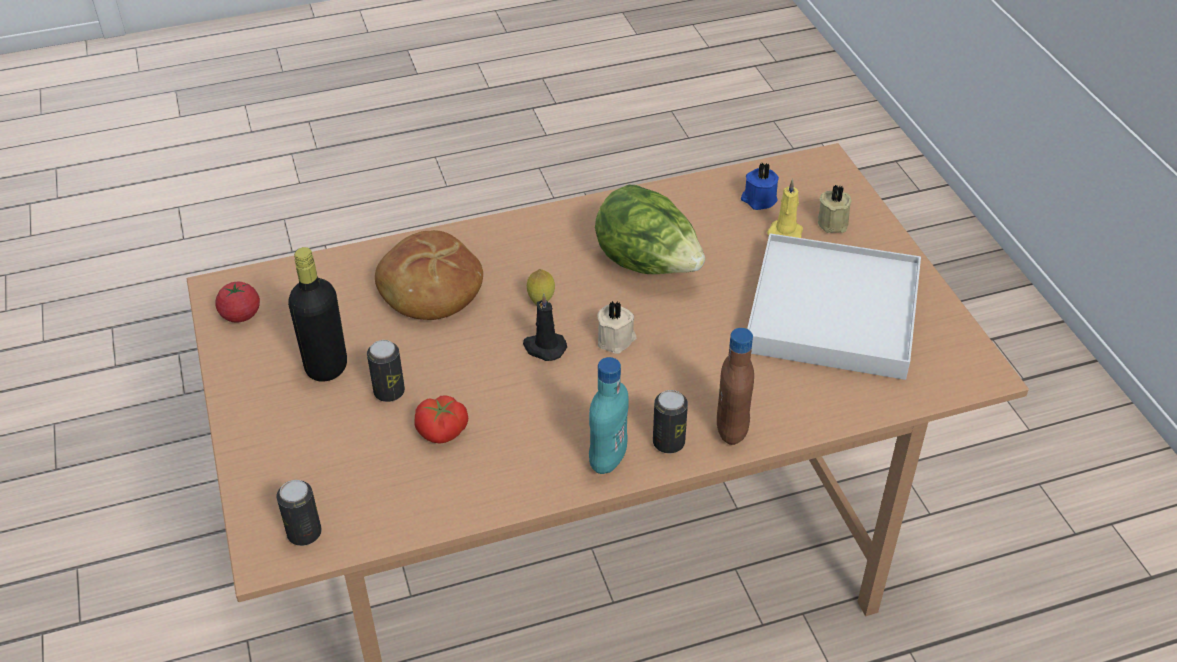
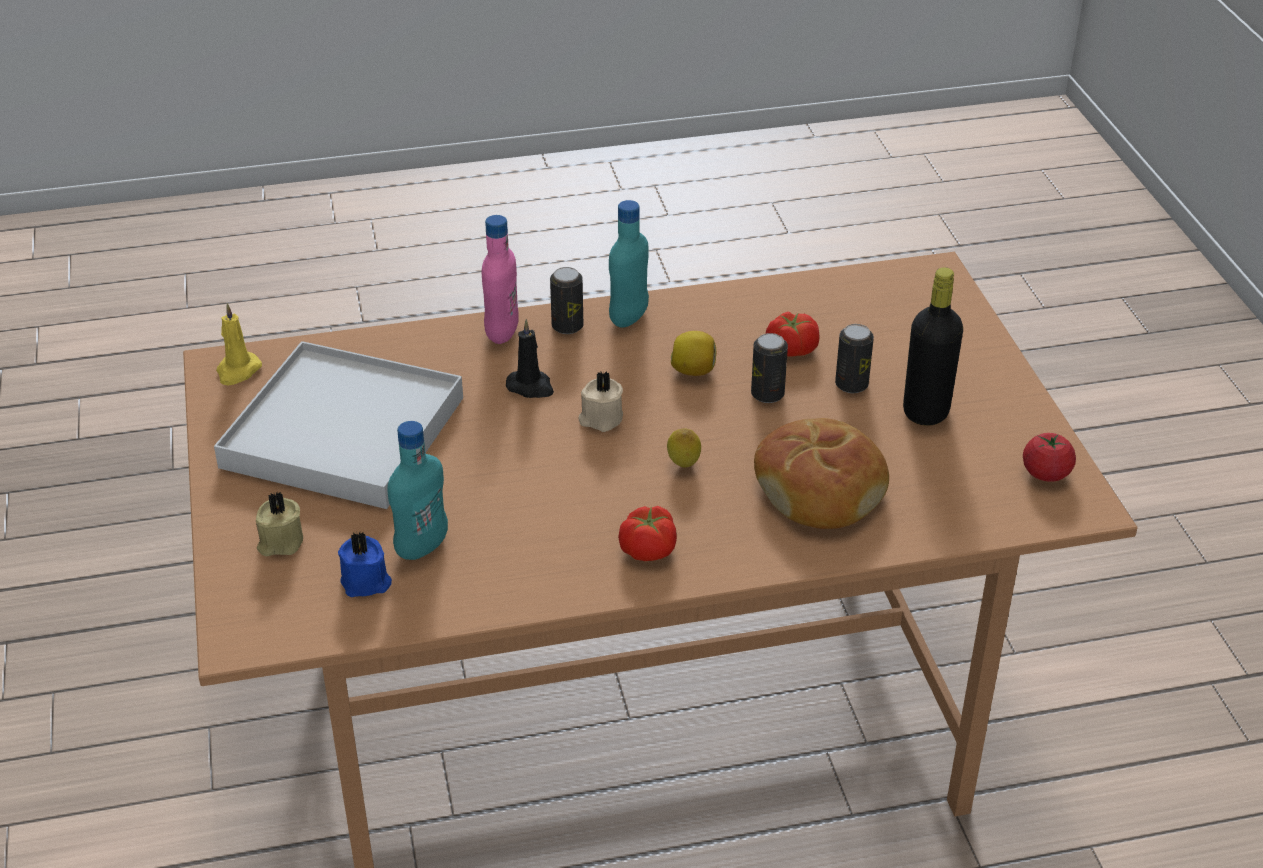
camera: 175 degrees left, 5 degrees down
(304, 533) = (908, 283): can -> can (767, 394)
(537, 397) = (693, 370): none -> lemon
(544, 347) = (684, 416): black candle -> black candle (531, 387)
(562, 235) = (649, 549): none -> tomato
(648, 265) = (544, 501): lettuce -> none
(729, 225) = (422, 547): none -> turquoise bottle
(732, 429) = (502, 333): brown bottle -> pink bottle
(785, 232) = (351, 533): yellow candle -> yellow candle (238, 371)

